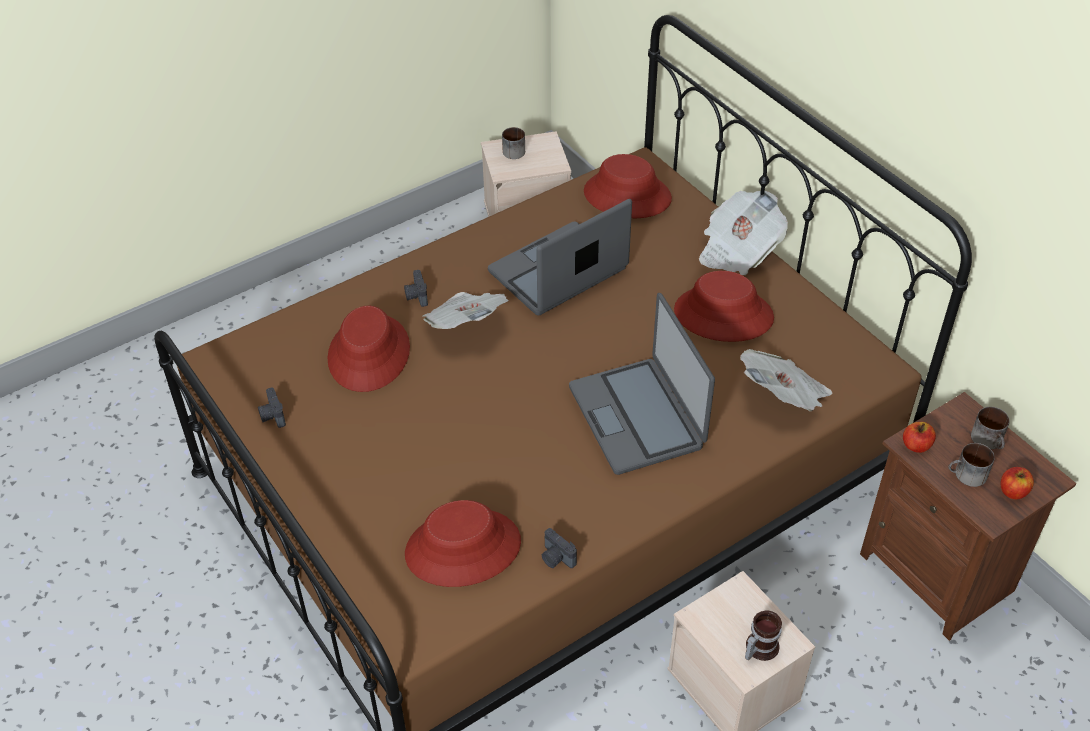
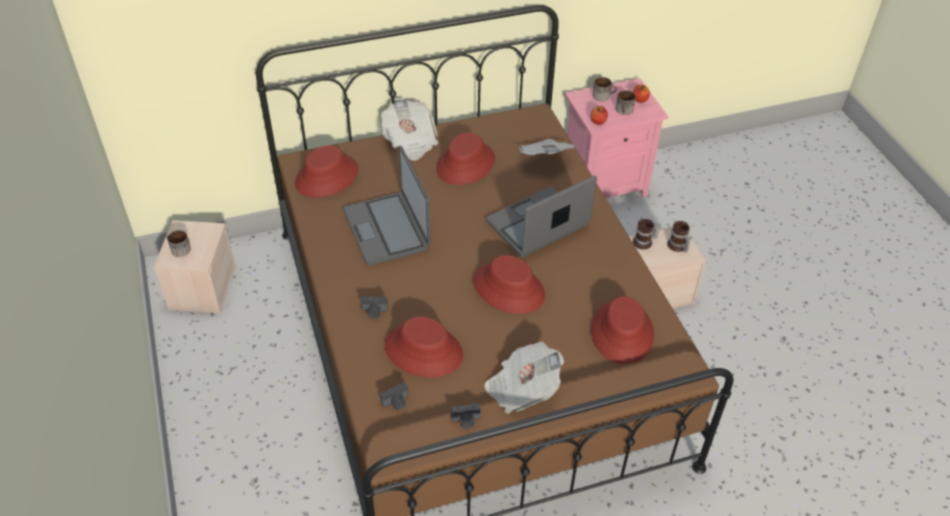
camera: 75 degrees left, 0 degrees up
(465, 325) = (418, 290): newspaper -> newspaper (522, 389)
(501, 411) = (509, 288): none -> red hat
(556, 558) = (641, 289): camera -> camera (396, 403)
(637, 416) = (538, 224): laptop -> laptop turned 150 degrees clockwise
(745, 600) = (644, 242): none -> mug
(939, 572) = (603, 185): brown nightstand -> pink nightstand

